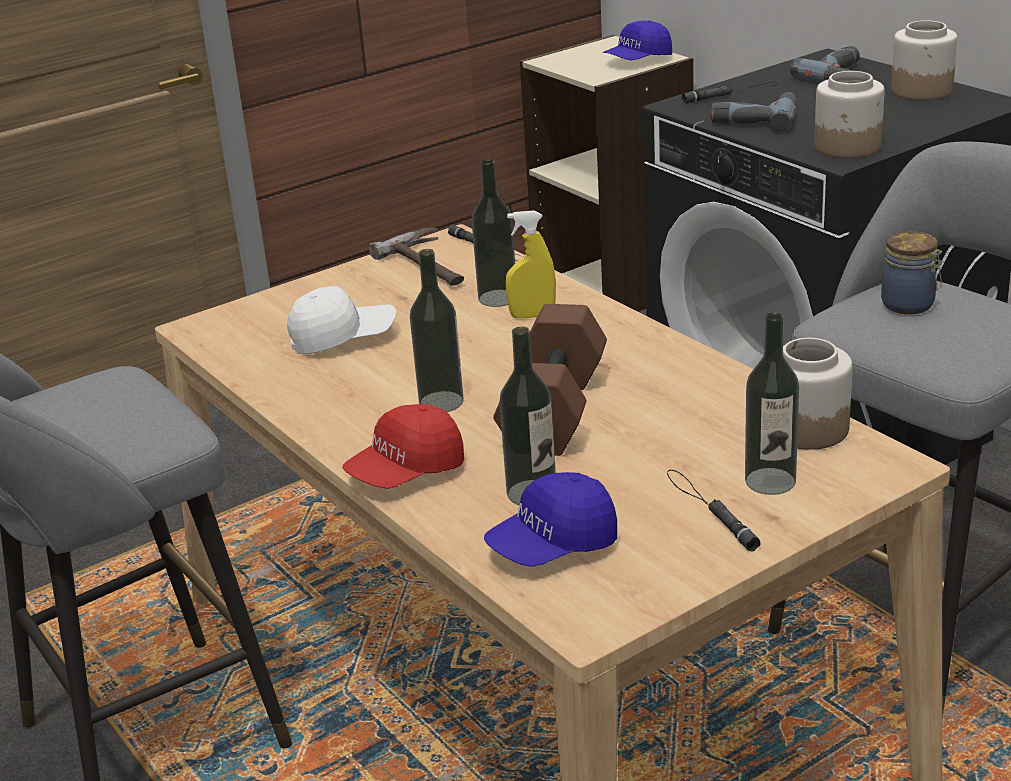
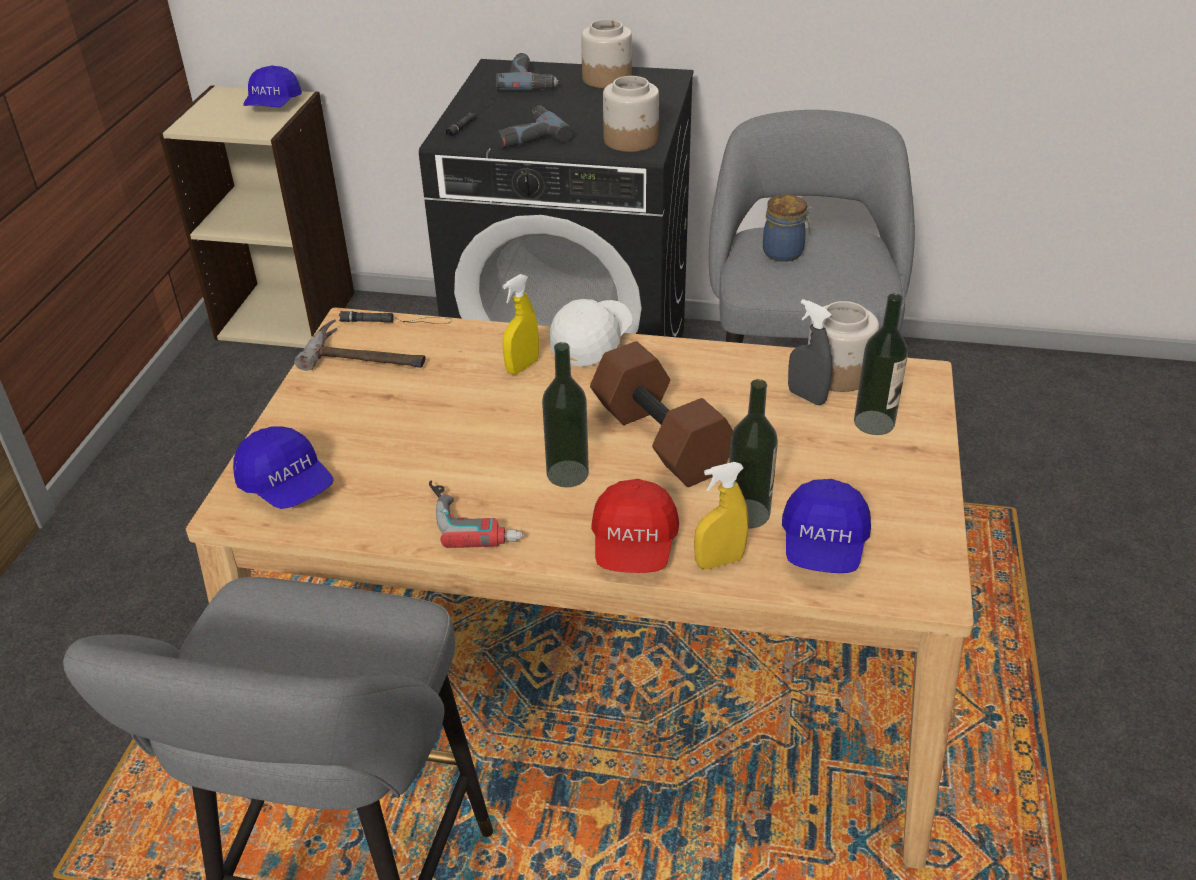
camera: 45 degrees left, 10 degrees up
(248, 327) = (287, 486): none -> blue cap
(331, 400) = (475, 517): none -> power drill
(343, 338) = (395, 456): white cap -> white cap (591, 341)
(450, 513) = (719, 561): none -> yellow spray bottle
(497, 298) = (471, 363): bottle -> none
(709, 509) = (872, 463): black flashlight -> none
(740, 434) = (806, 397): none -> grey spray bottle

